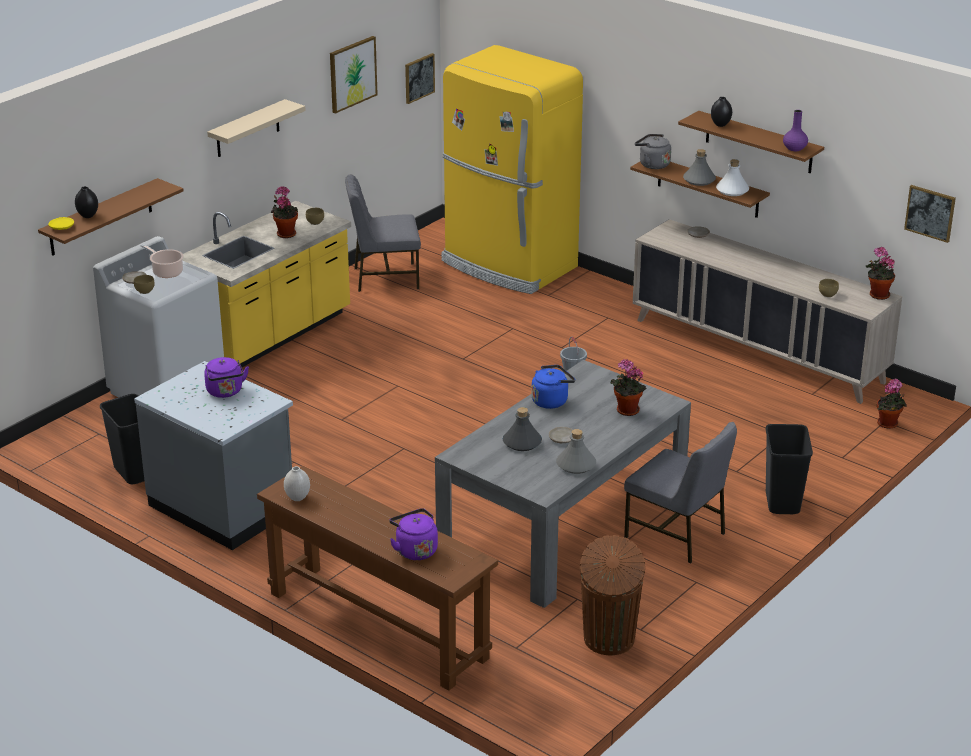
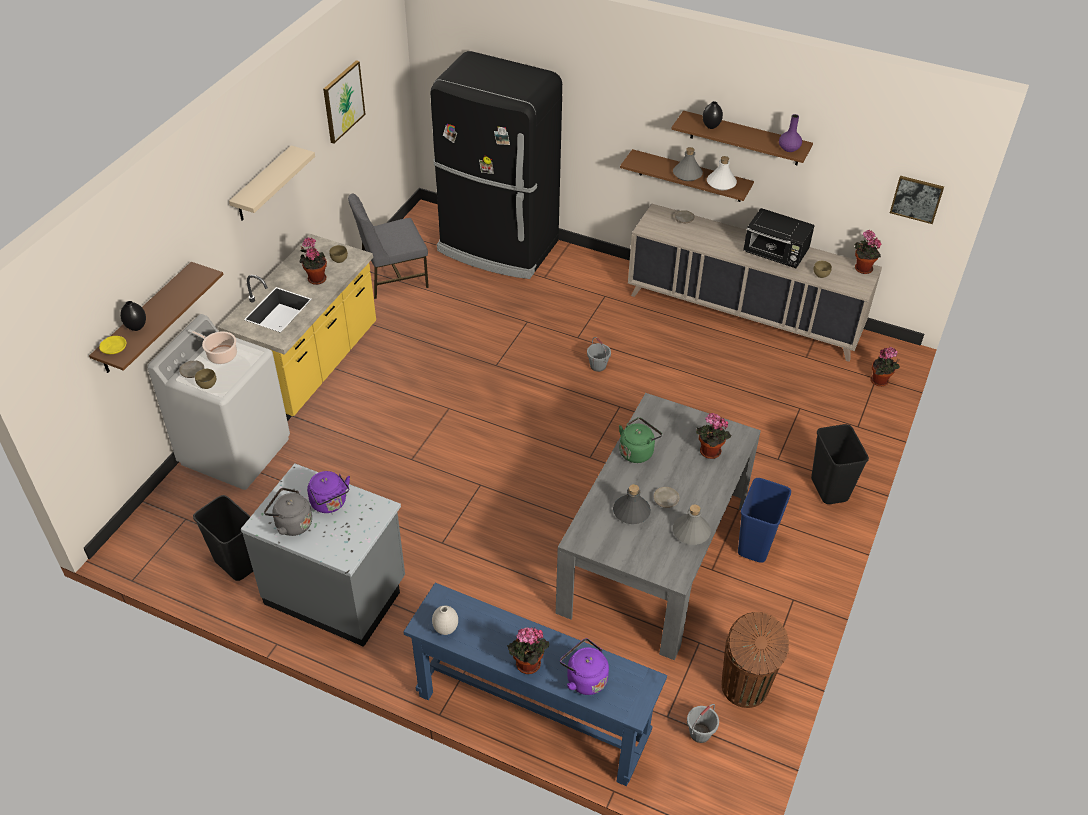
camera: 15 degrees left, 15 degrees up
(363, 533) = (527, 666): none -> potted plant
(377, 625) = (532, 715): brown console table -> blue console table
(419, 78) = (395, 86): picture -> none
(508, 265) = (498, 247): yellow fridge -> black fridge
(544, 665) = (700, 733): none -> grey bucket
(551, 401) = (637, 451): blue kettle -> green kettle
(652, 164) = (638, 160): grey kettle -> grey kettle (291, 524)
(677, 535) = (756, 546): grey chair -> blue trash can
(786, 273) = (775, 254): none -> black microwave

